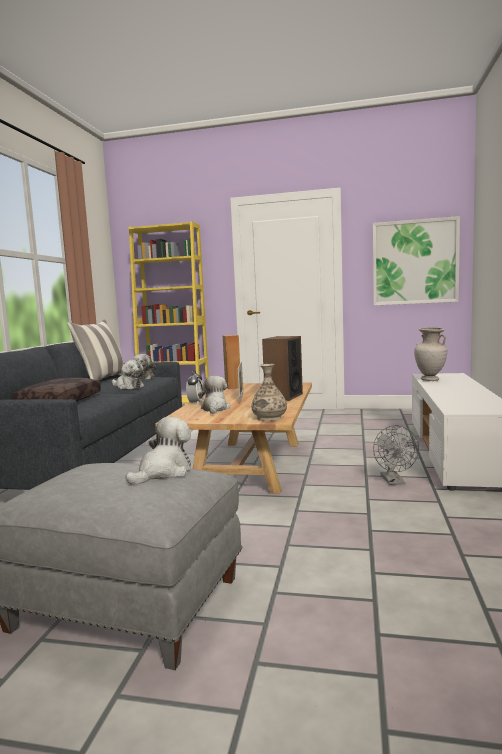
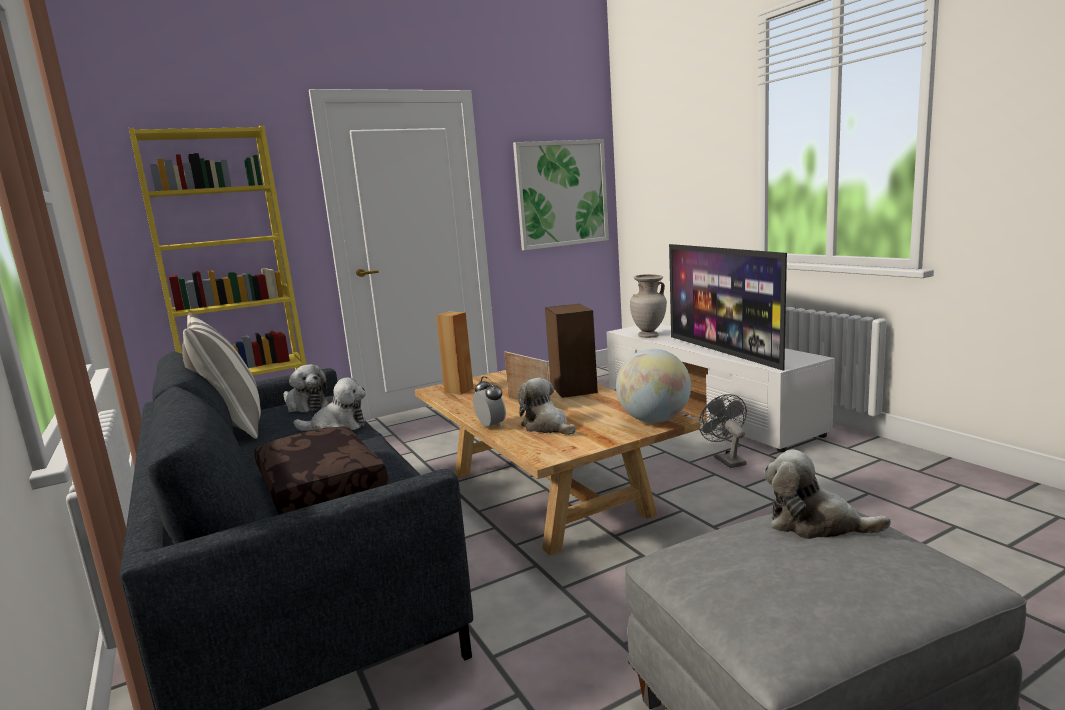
camera: 40 degrees left, 5 degrees up
(163, 472) = (815, 524): plush toy -> plush toy turned 60 degrees counterclockwise
(269, 418) = (654, 420): vase -> globe
(394, 481) = (726, 460): grey fan -> grey fan turned 150 degrees counterclockwise
(448, 396) = (723, 352): none -> television

